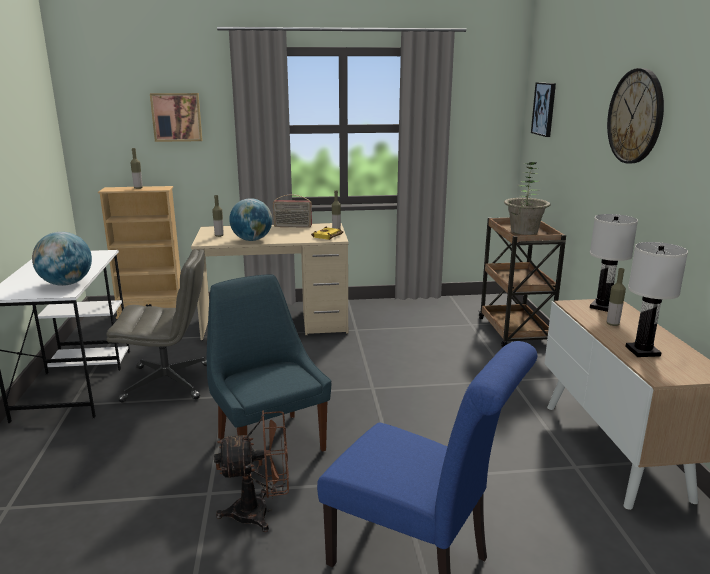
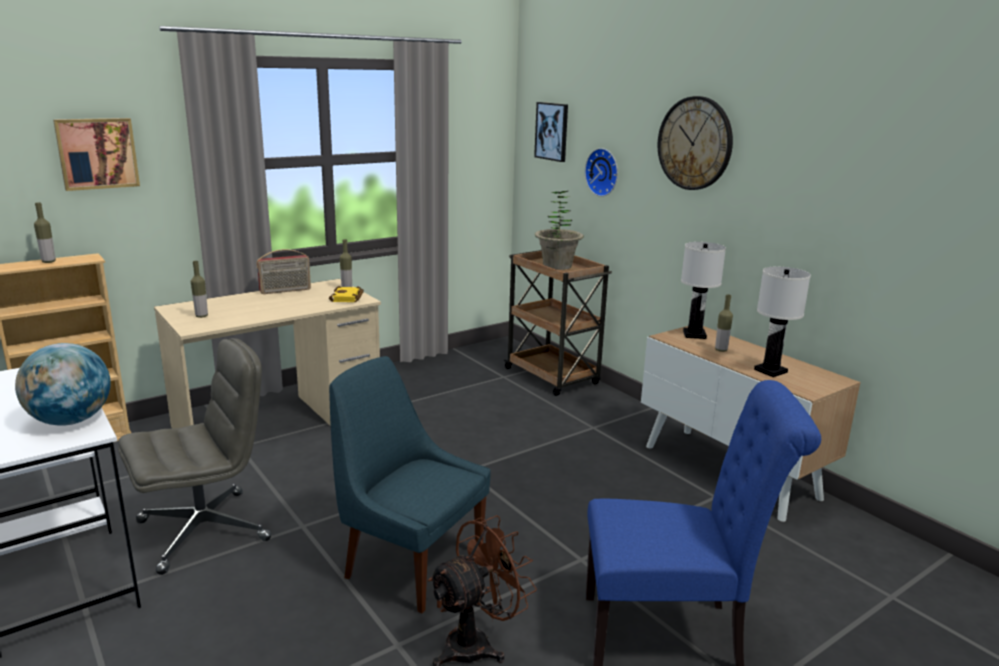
camera: 30 degrees left, 0 degrees up
(252, 240) = (257, 316): globe -> none
(573, 146) = (603, 172): none -> wall clock

